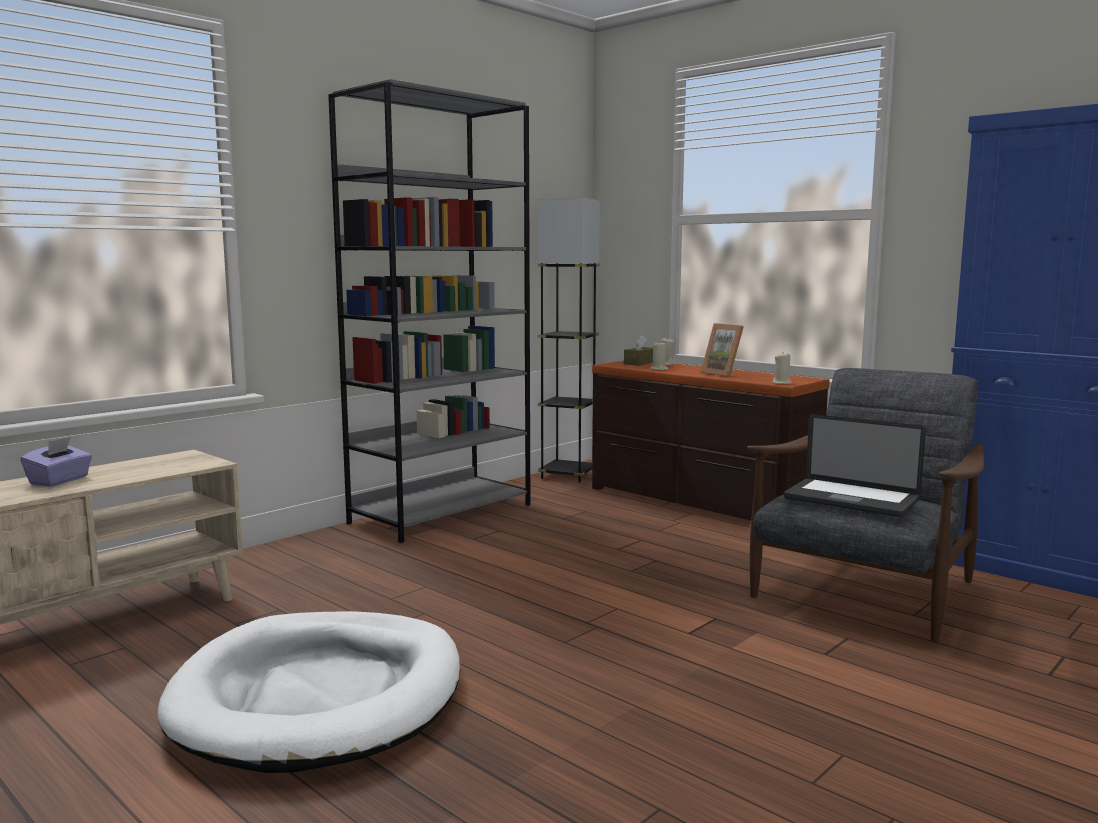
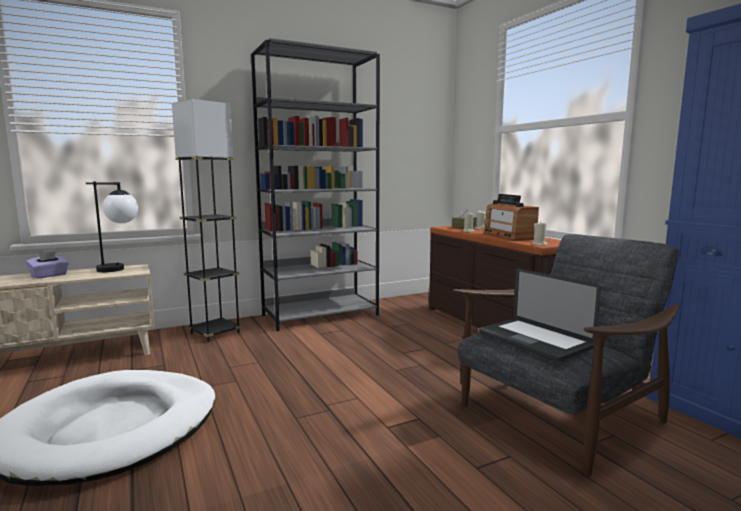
camera: 20 degrees right, 0 degrees up
(169, 462) = (120, 270): none -> table lamp
(568, 475) = (422, 298): grey floor lamp -> grey floor lamp (215, 333)
(724, 374) = (508, 236): picture frame -> radio

